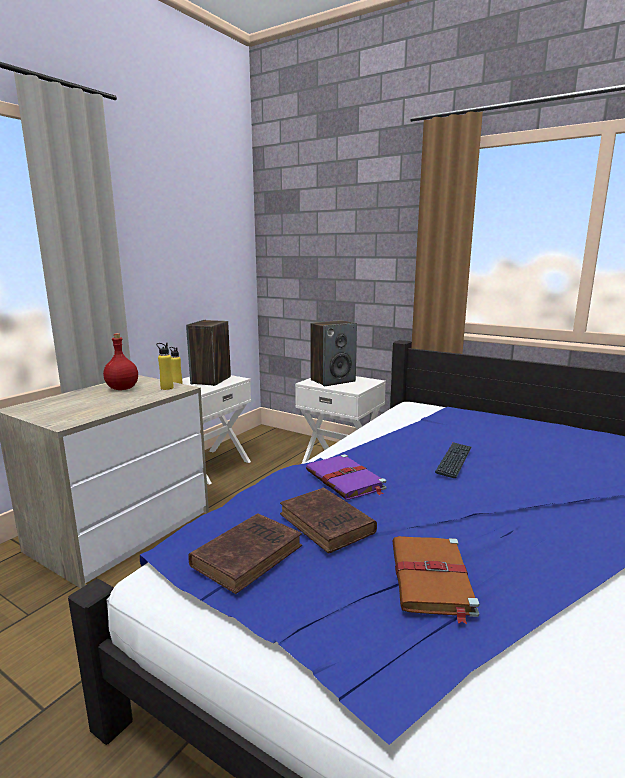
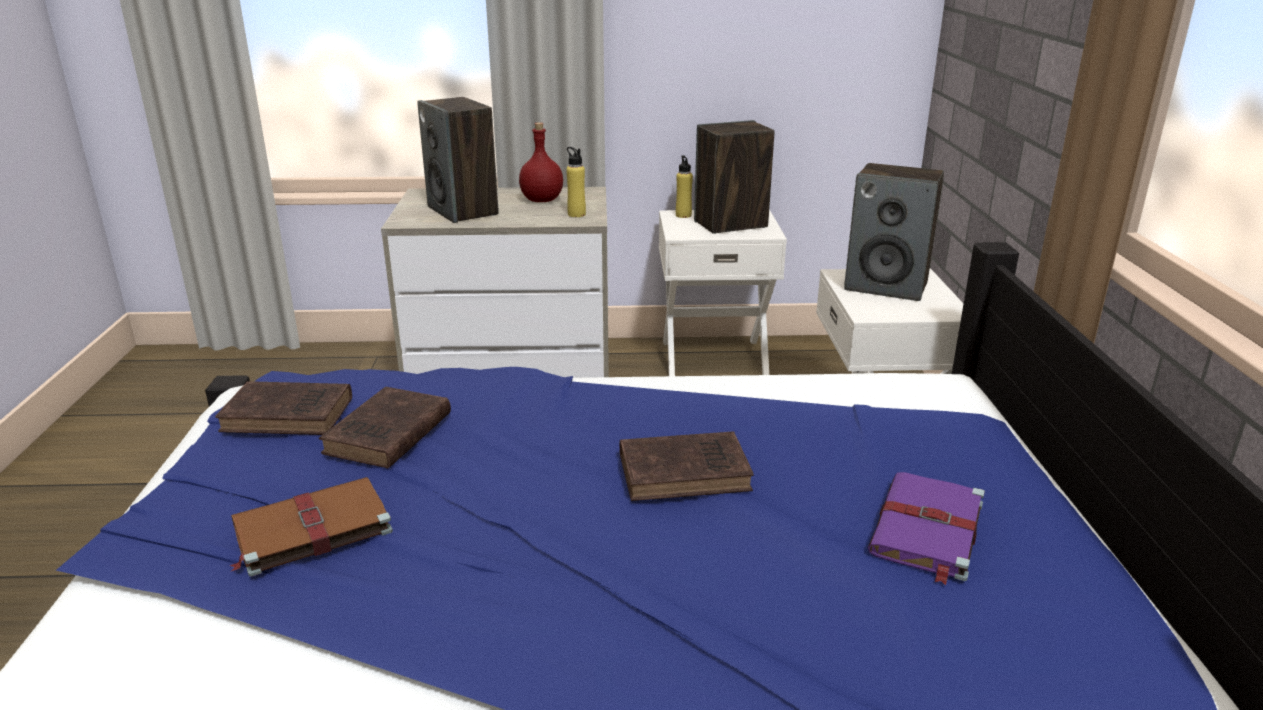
camera: 55 degrees right, 10 degrees up
(88, 406) = (463, 211): none -> speaker
(346, 480) = (517, 411): purple book -> purple book (927, 530)
(454, 460) = (687, 472): keyboard -> brown book

